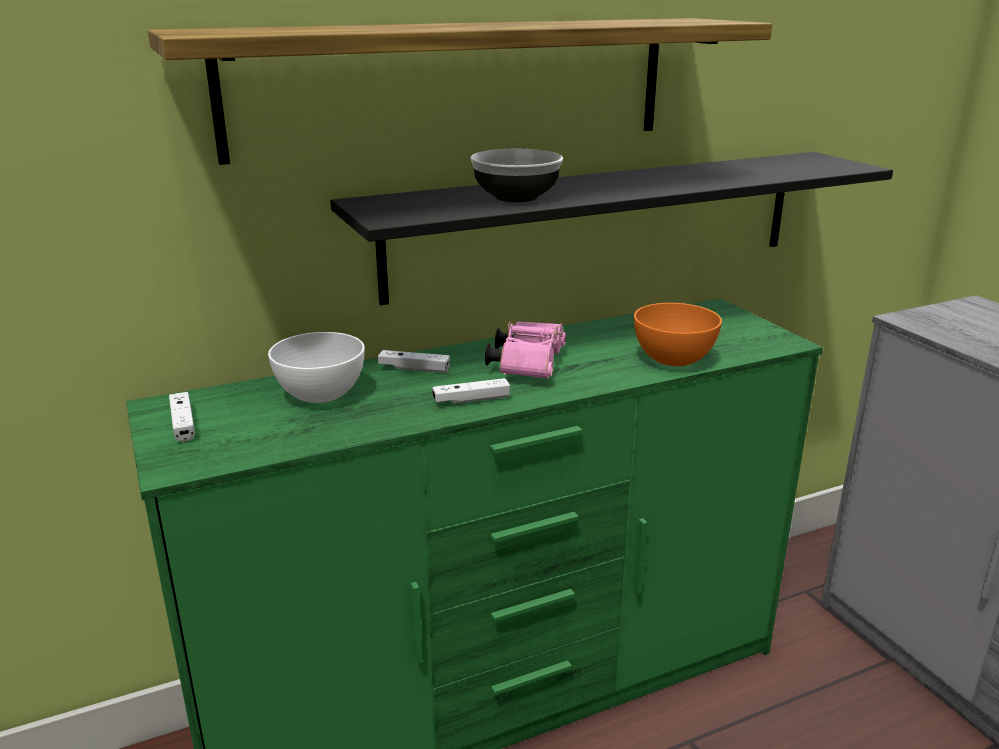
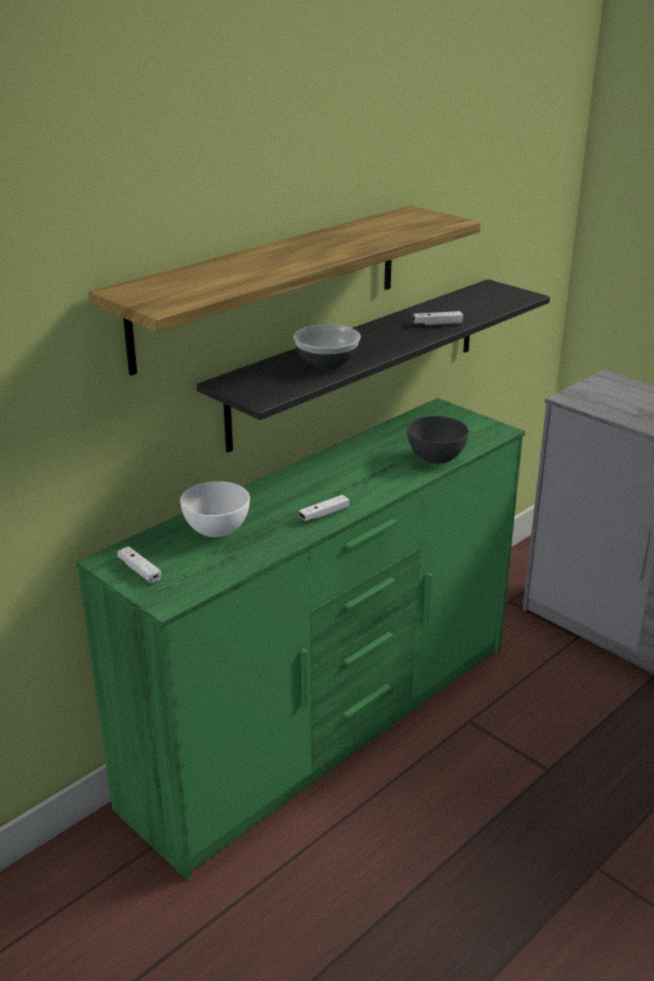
camera: 20 degrees left, 5 degrees up
(414, 369) = (265, 497): white game controller -> white game controller (437, 324)
(528, 365) = (342, 480): pink binoculars -> none
(674, 359) = (436, 458): orange bowl -> grey bowl

